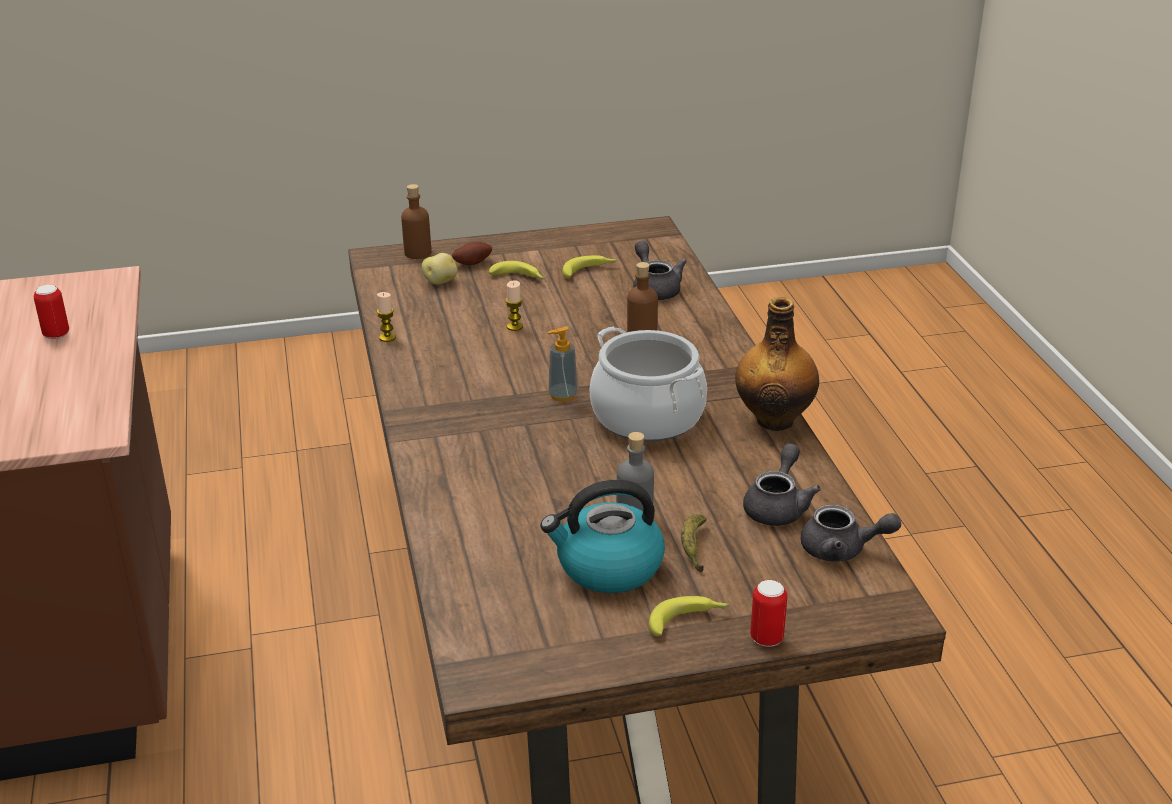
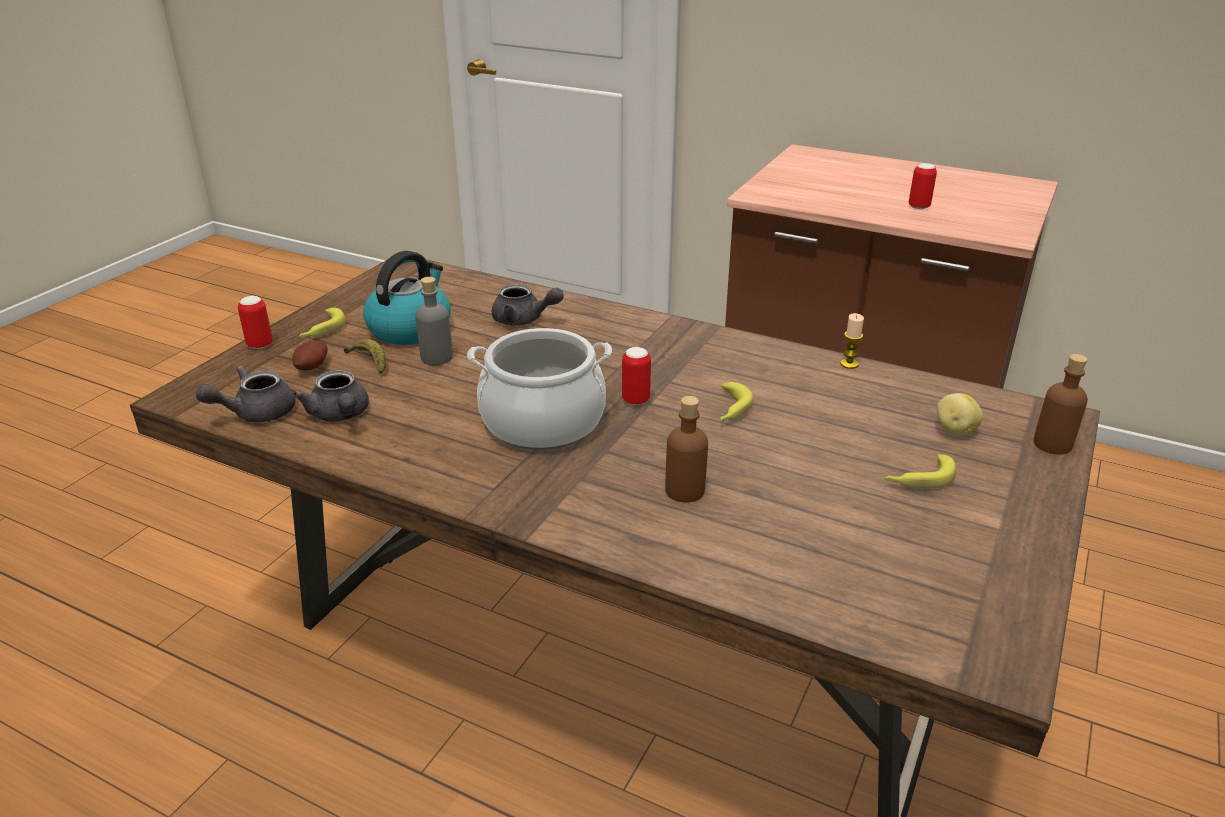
camera: 130 degrees right, 0 degrees up
(472, 262) = (993, 467): potato -> potato (313, 367)
(514, 326) = (798, 429): candle -> none
(562, 395) = (635, 400): soap dispenser -> can
(589, 271) = (892, 536): banana -> banana (730, 410)
(655, 288) = (791, 561): grey teapot -> grey teapot (524, 320)
(774, 419) = (433, 482): bottle -> none

